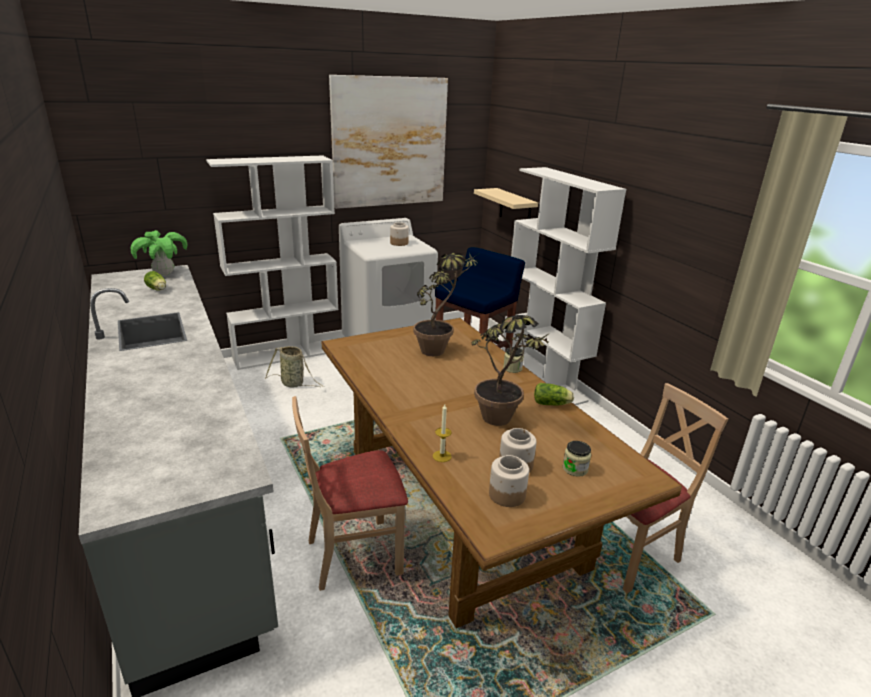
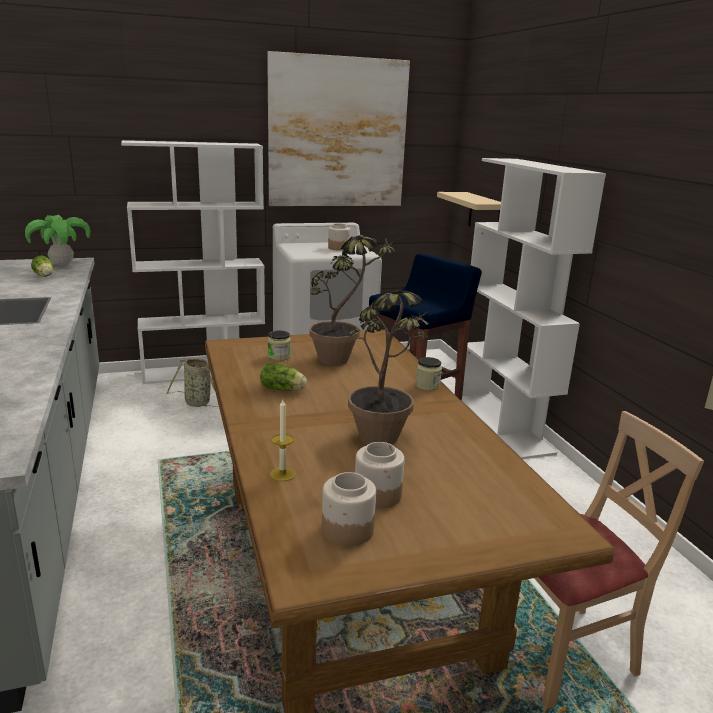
camera: 10 degrees right, 5 degrees down
(354, 554) = (190, 604): beige chair -> none
(552, 404) = (463, 429): lettuce -> lettuce (283, 389)
(575, 469) = (460, 508): jar -> jar (279, 356)

